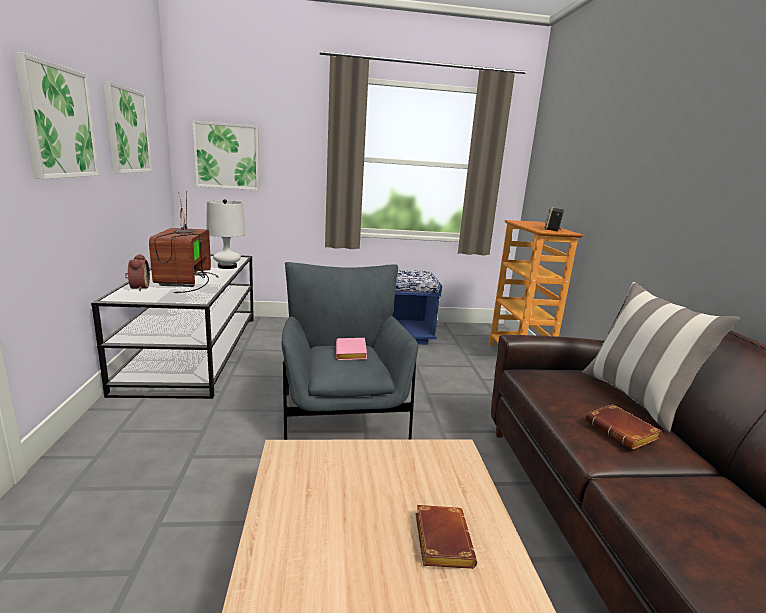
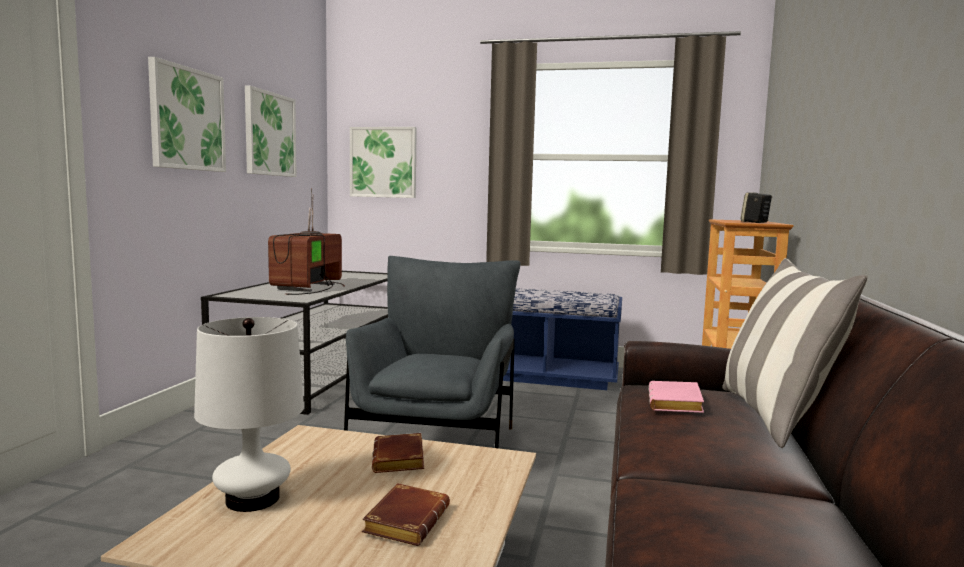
camera: 20 degrees right, 10 degrees down
(138, 288) = (255, 290): alarm clock -> none
(227, 266) = (365, 280): white table lamp -> white table lamp (252, 499)
(352, 353) = (440, 357): pink book -> pink book (677, 404)
(623, 432) = (706, 439): brown book -> brown book (400, 460)

